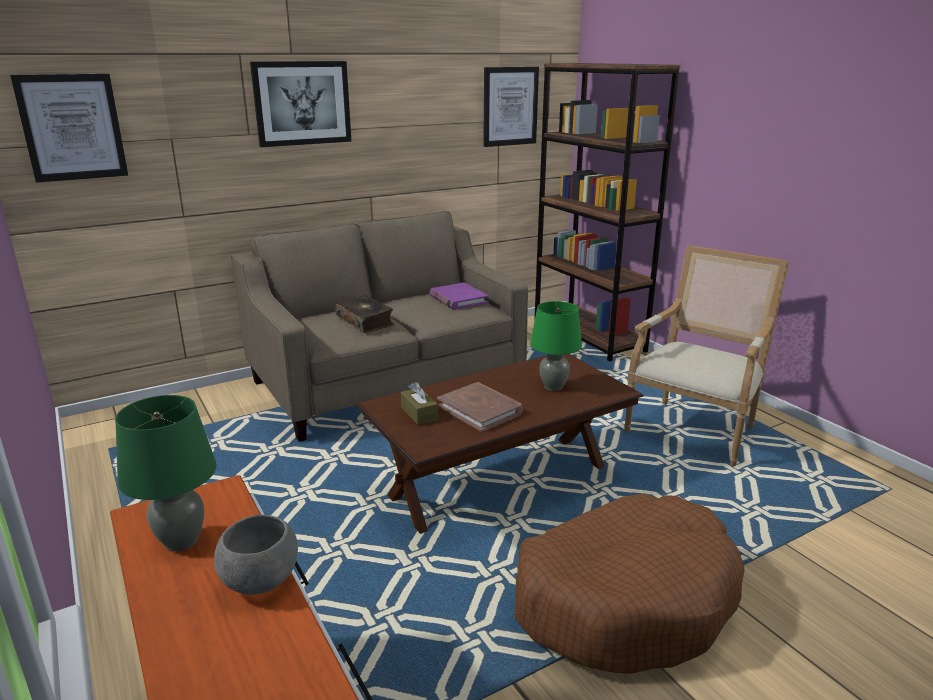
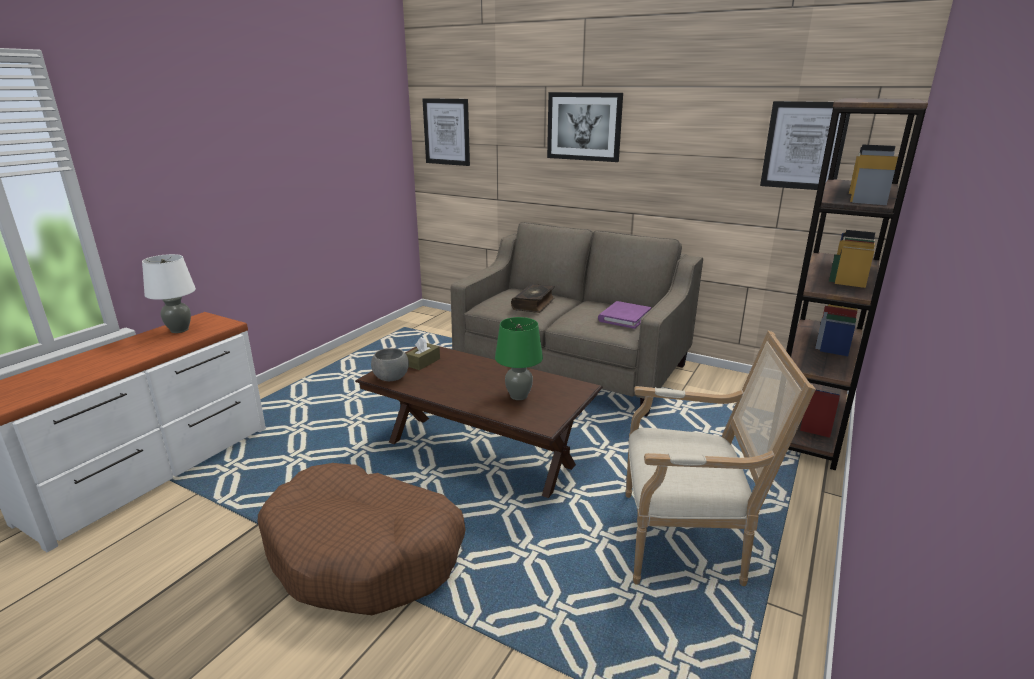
camera: 60 degrees right, 0 degrees up
(181, 540) = (180, 330): green table lamp -> white table lamp
(262, 581) = (146, 353): grey bowl -> grey bowl (391, 378)
(480, 410) = (448, 379): brown book -> none

